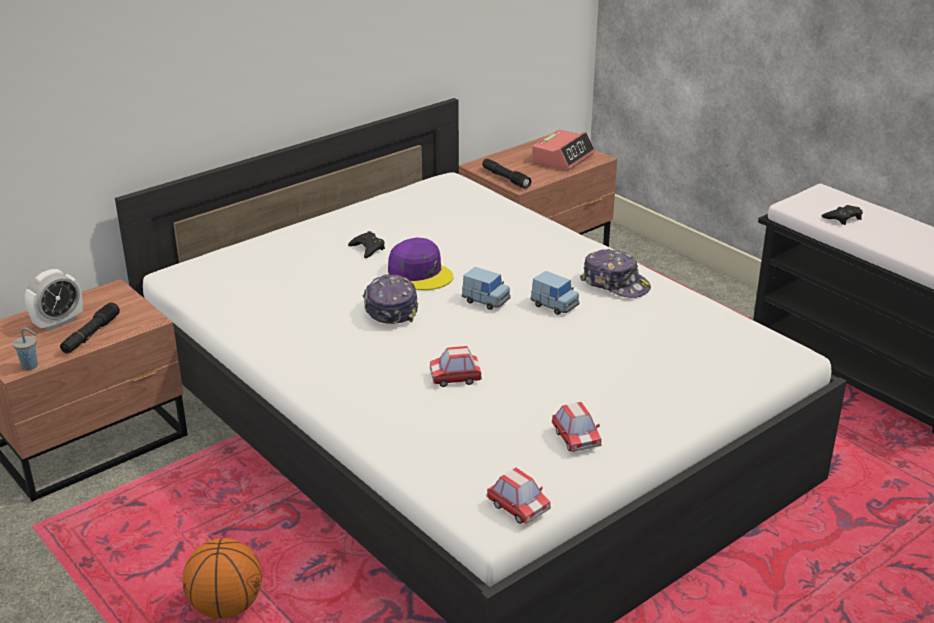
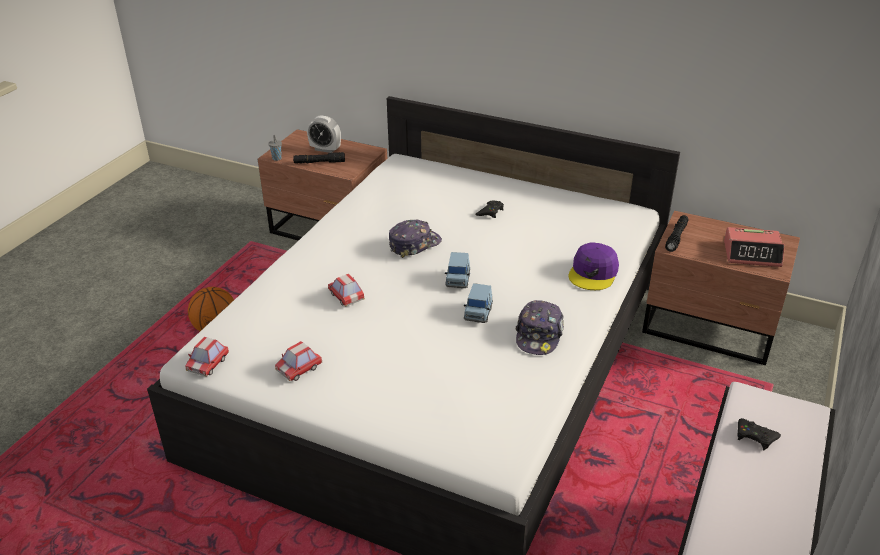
camera: 65 degrees right, 5 degrees up
(420, 273) = (473, 242): purple cap -> purple cap (593, 273)

